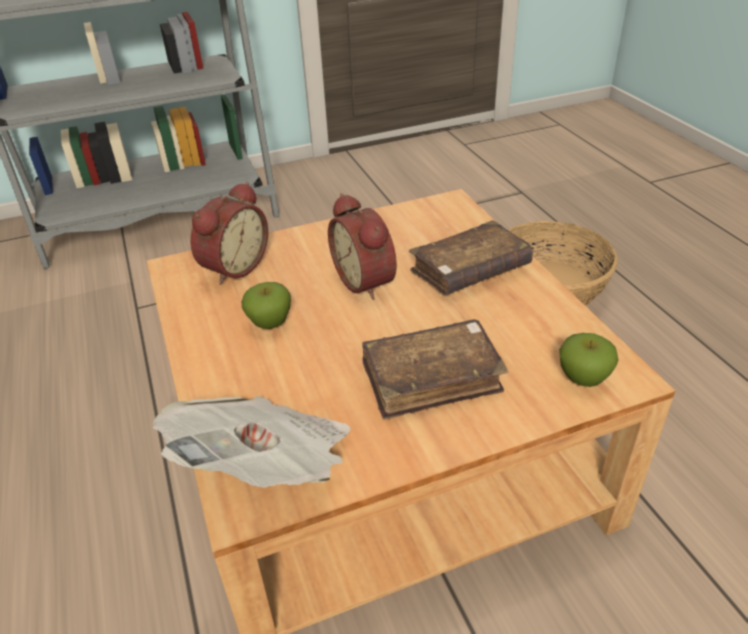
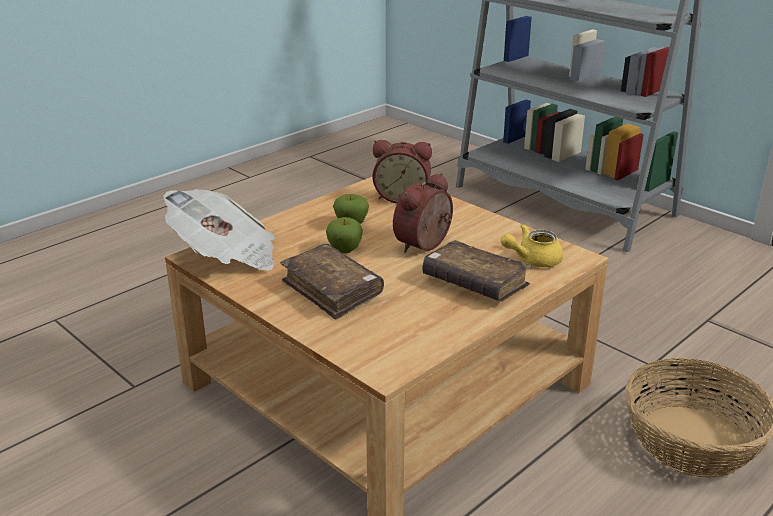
camera: 65 degrees right, 10 degrees down
(442, 226) = (532, 260): none -> yellow teapot
(583, 378) = (371, 350): apple -> apple (344, 250)

